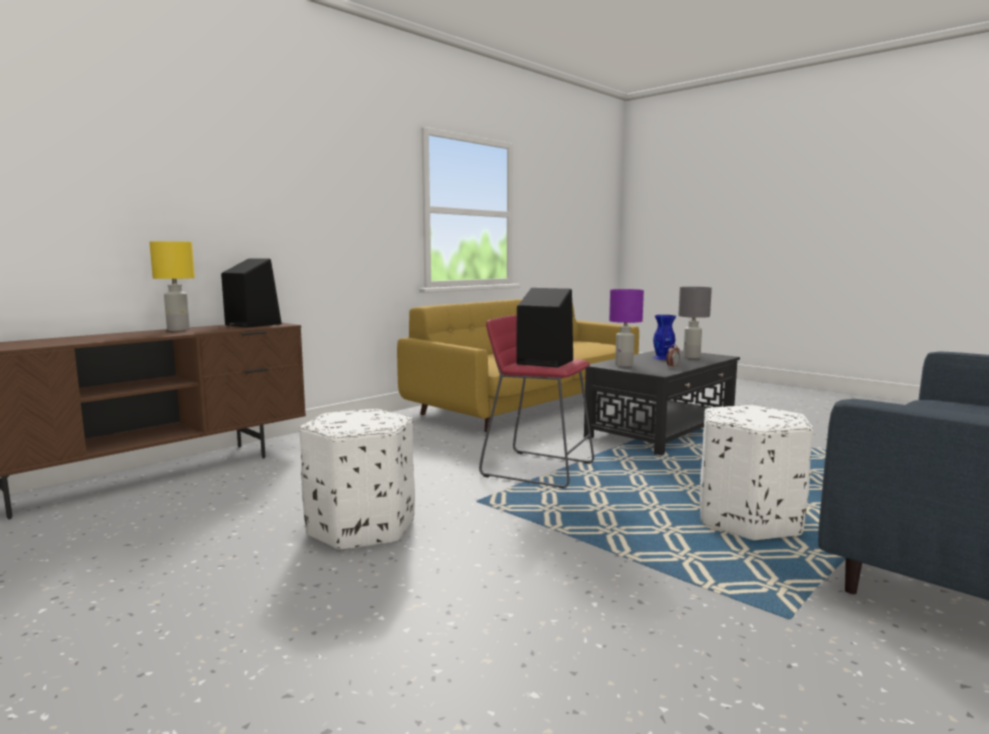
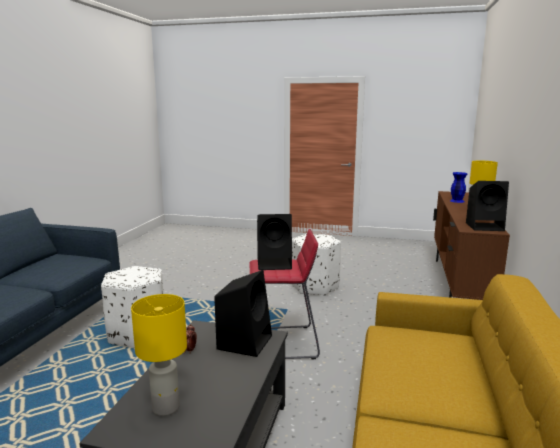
camera: 150 degrees right, 5 degrees up
(624, 365) = (245, 341): purple table lamp -> black speaker
(663, 358) = (207, 388): blue vase -> blue vase (456, 201)
(691, 357) = (166, 407): grey table lamp -> yellow table lamp

